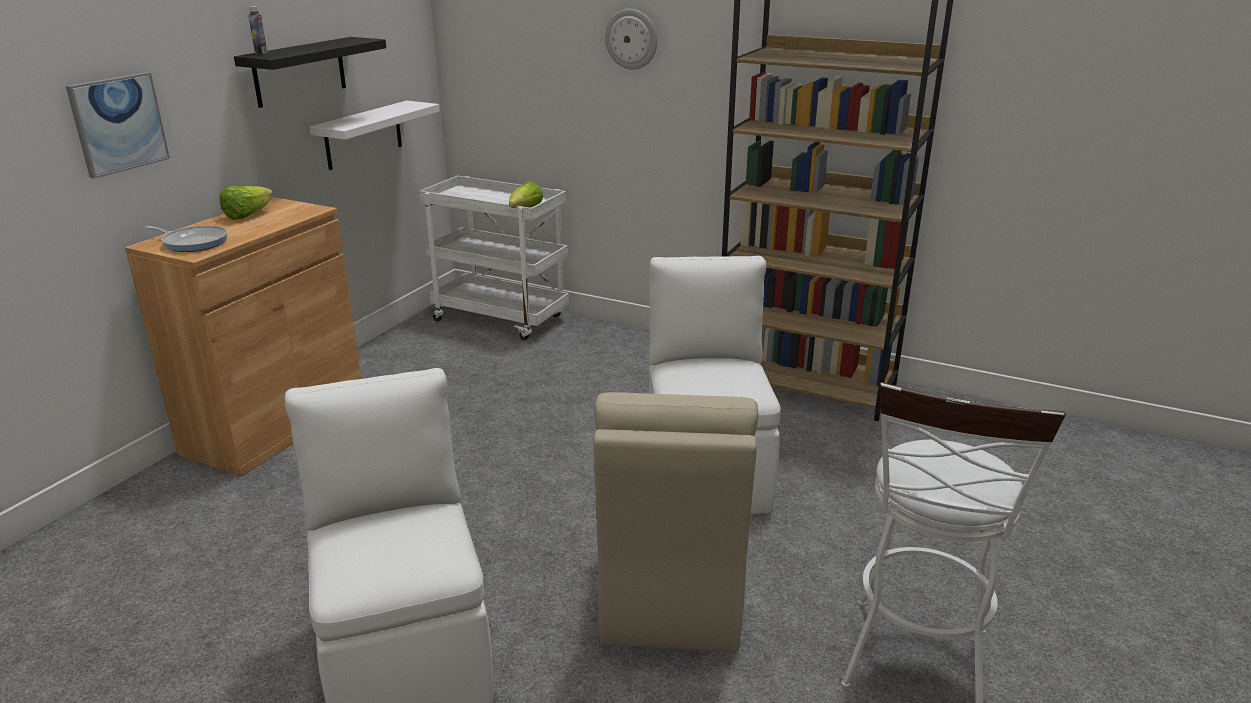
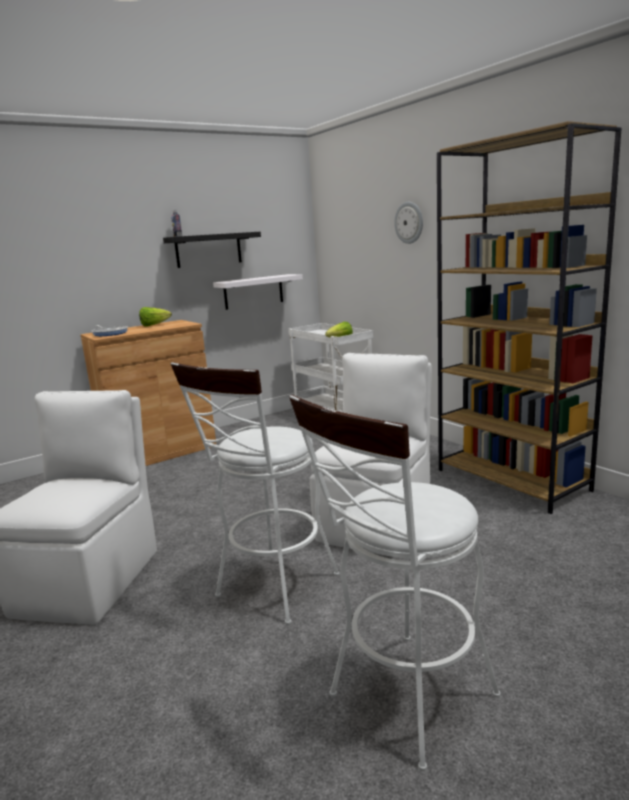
camera: 30 degrees right, 10 degrees down
(118, 124) = (85, 268): picture -> none
(670, 593) = (272, 590): beige chair -> white stool

